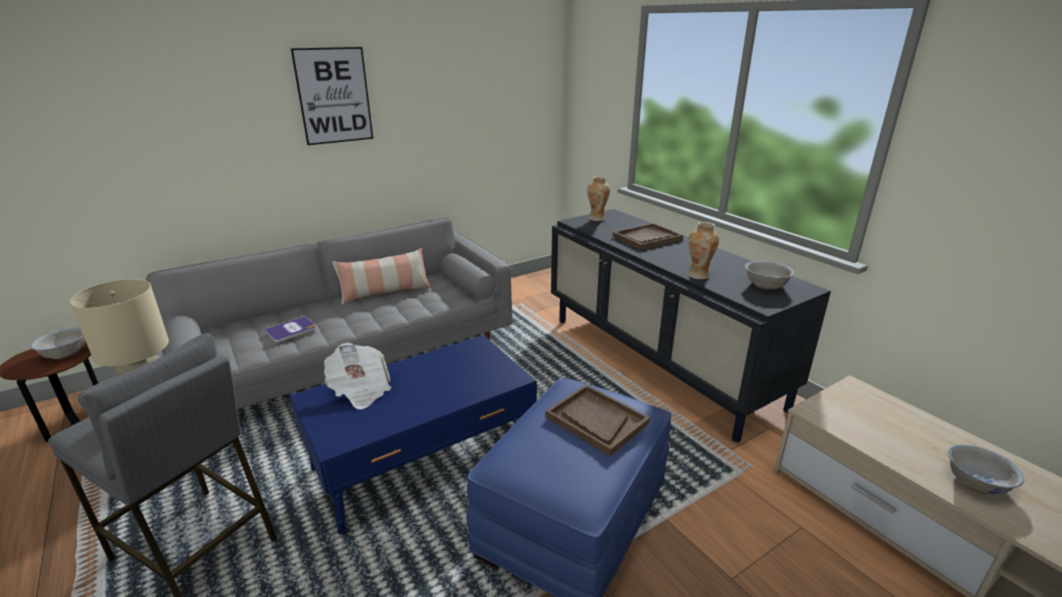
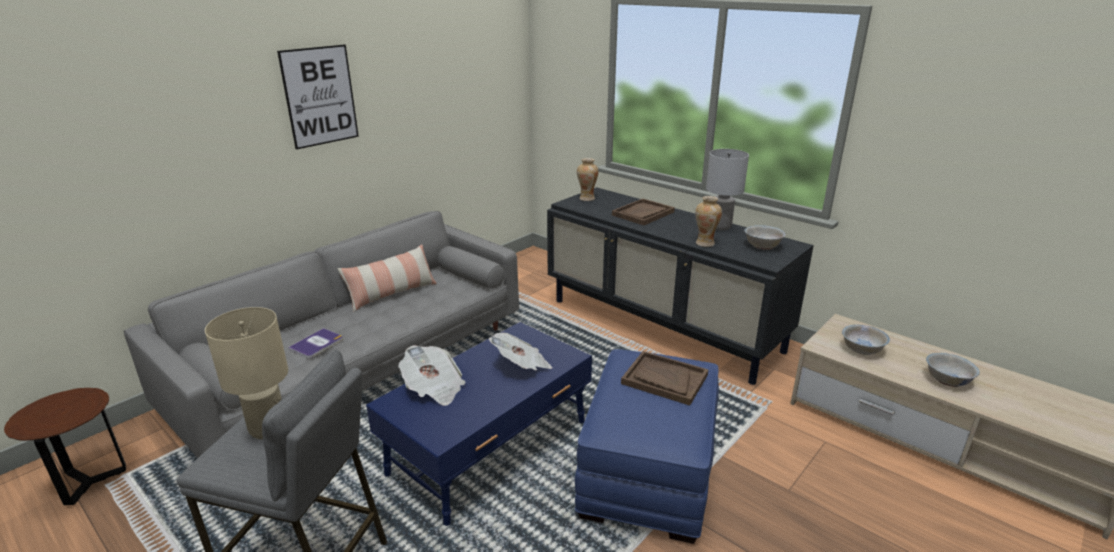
camera: 15 degrees left, 0 degrees up
(65, 353) = (77, 403): white bowl -> white bowl (862, 349)
(458, 380) = (521, 365): none -> newspaper
(725, 261) = (720, 228): none -> grey table lamp

